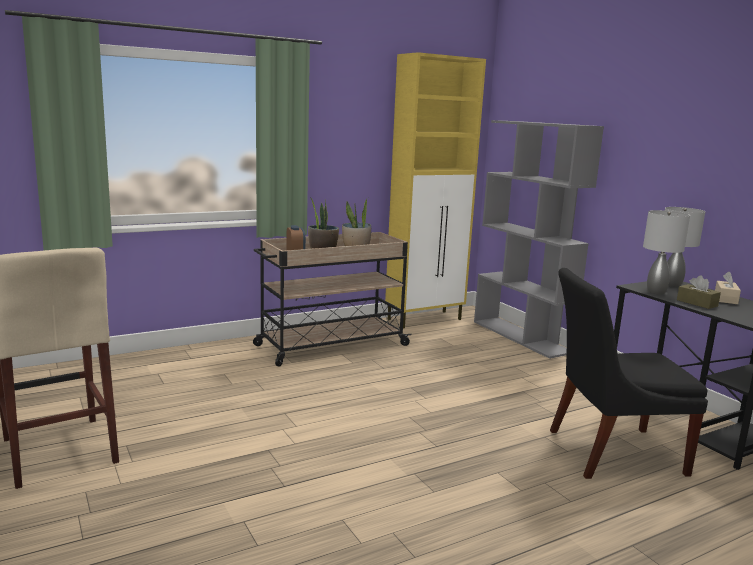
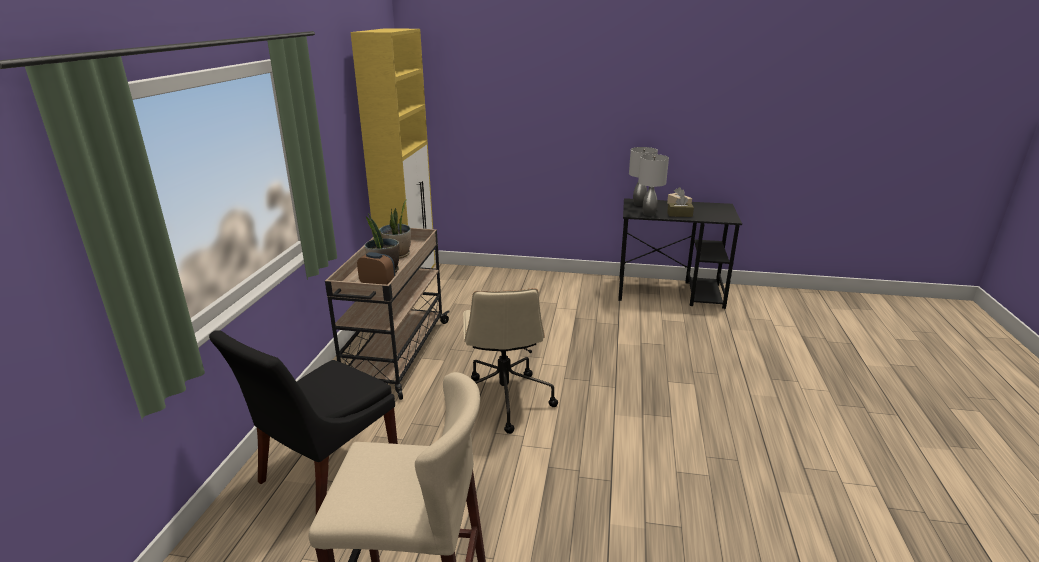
camera: 50 degrees left, 10 degrees up
(335, 402) = (504, 399): none -> beige office chair
(522, 337) = (496, 274): grey bookcase -> none
(609, 451) = (677, 332): black chair -> black chair (324, 473)

